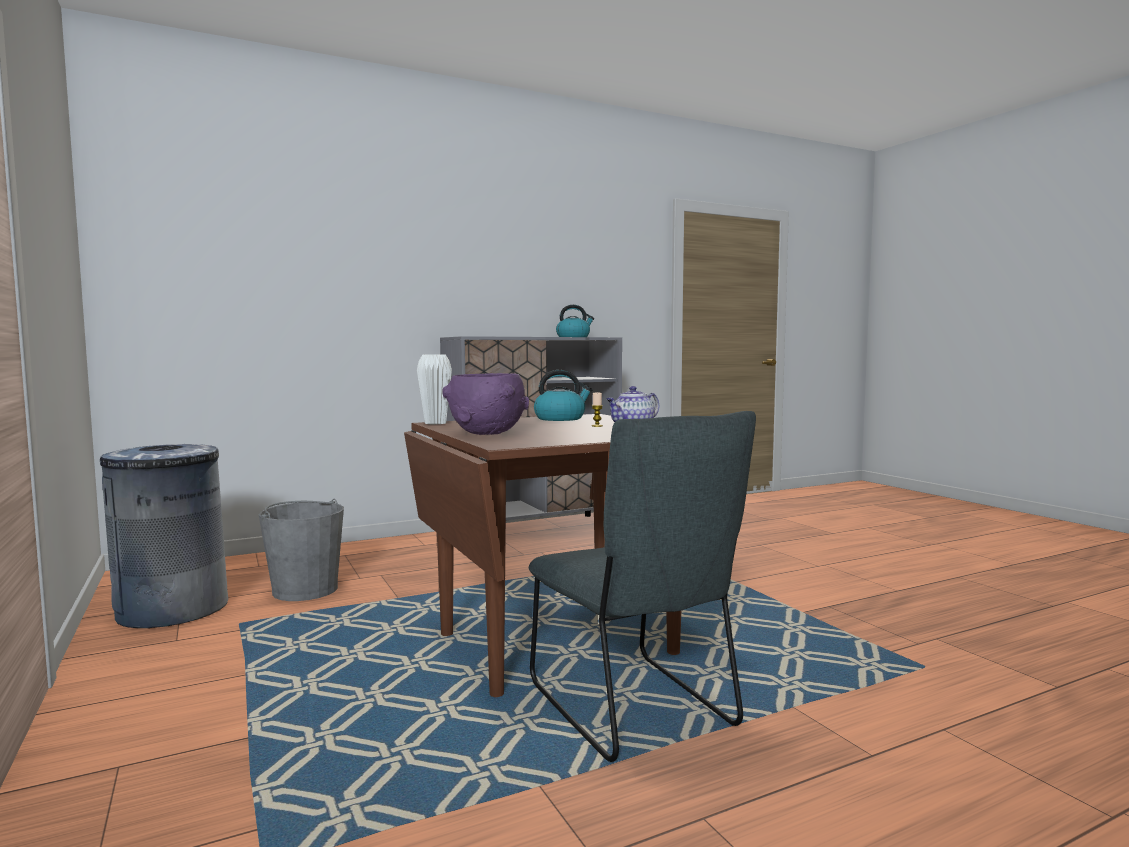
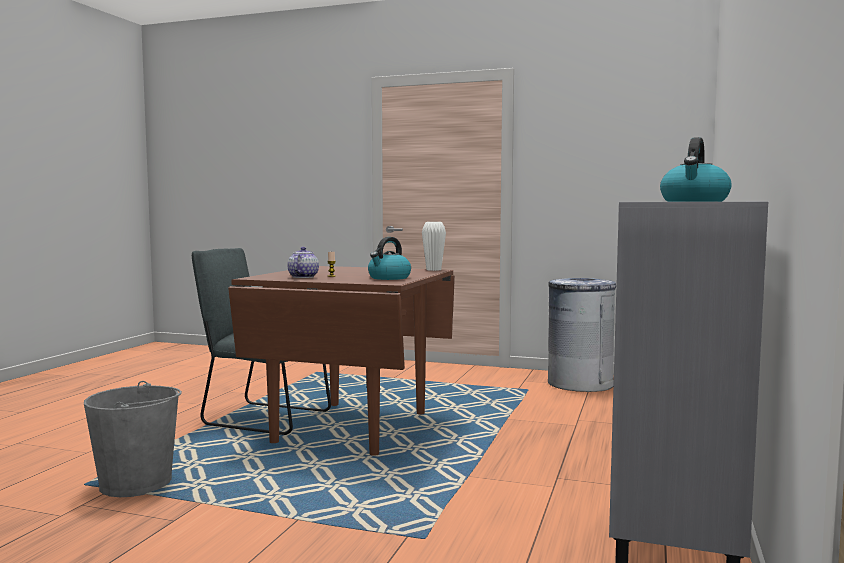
camera: 135 degrees right, 0 degrees up
(305, 590) = (572, 406): grey bucket -> grey bucket (136, 483)
(487, 433) = (362, 269): purple bowl -> none

